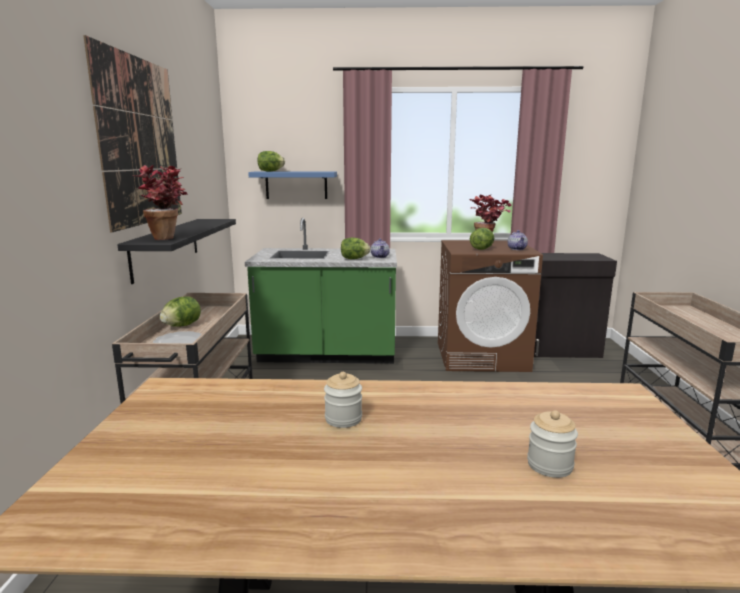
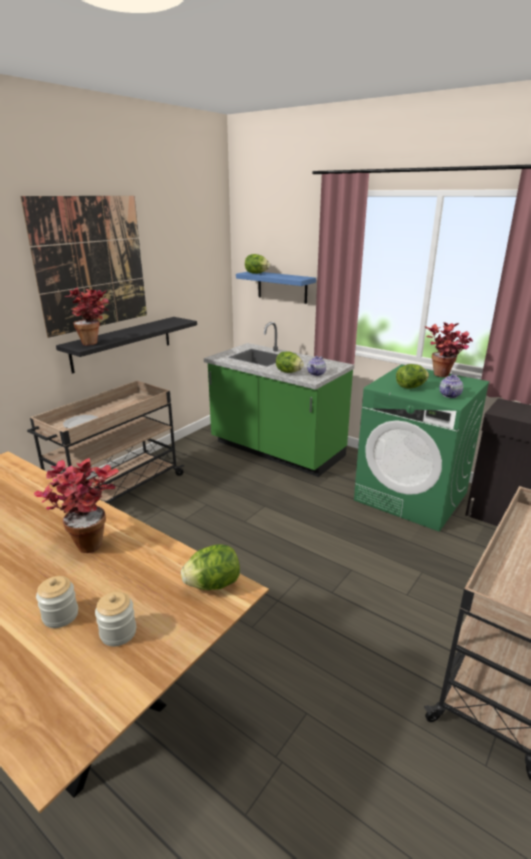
camera: 35 degrees right, 10 degrees up
(182, 326) = (104, 409): lettuce -> lettuce (213, 584)
(343, 419) = (32, 523): jar -> jar (118, 632)
(435, 410) = (86, 541): none -> potted plant
(482, 356) = (411, 497): brown washing machine -> green washing machine

